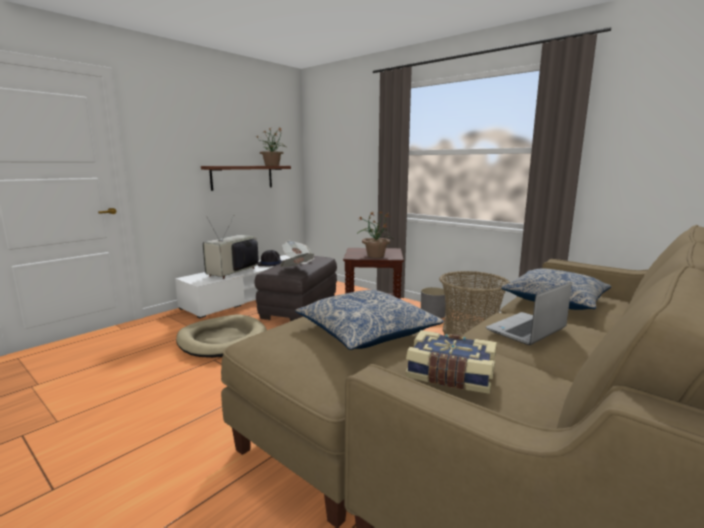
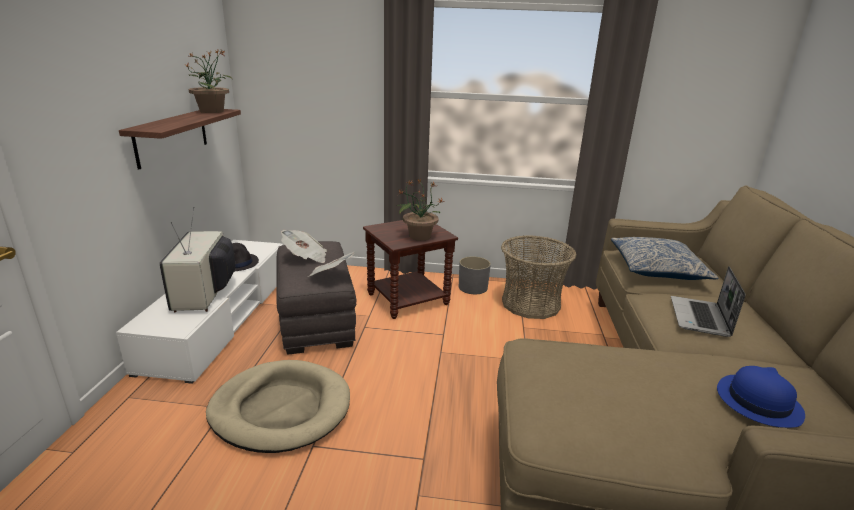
camera: 35 degrees left, 10 degrees up
(366, 331) = (619, 371): pillow -> none
(450, 375) = (757, 401): book -> blue hat

